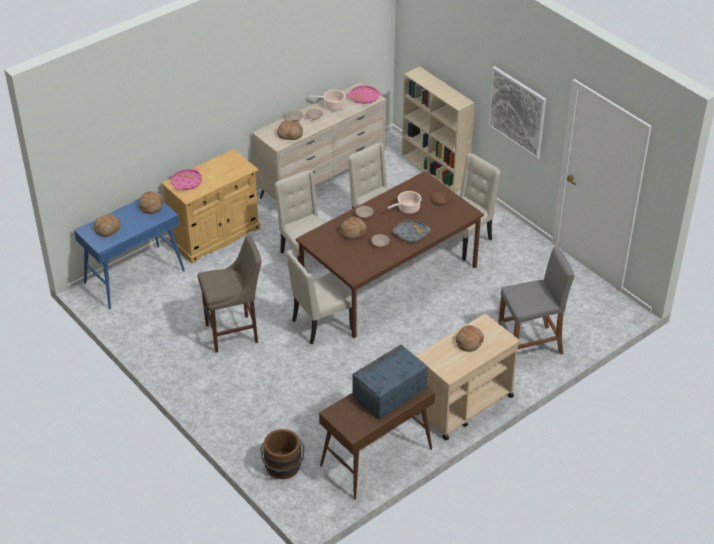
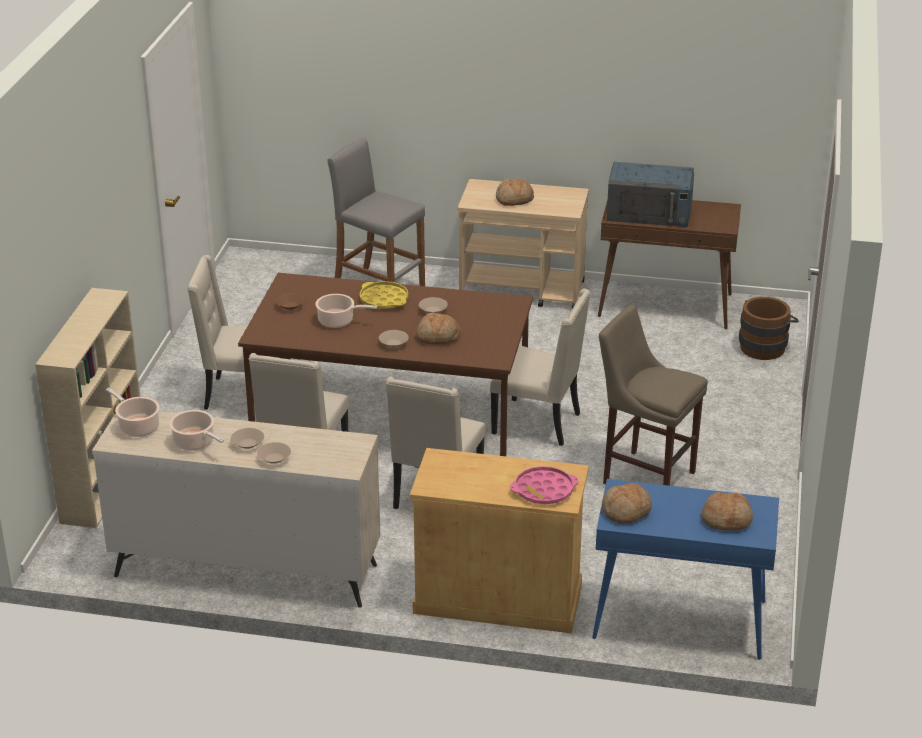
camera: 130 degrees left, 10 degrees down
(290, 134) = (319, 443): bread -> none
(364, 97) = (137, 426): pink tray -> cooking pot
(411, 233) = (384, 300): grey tray -> yellow tray
(517, 112) = (118, 212): picture -> none

